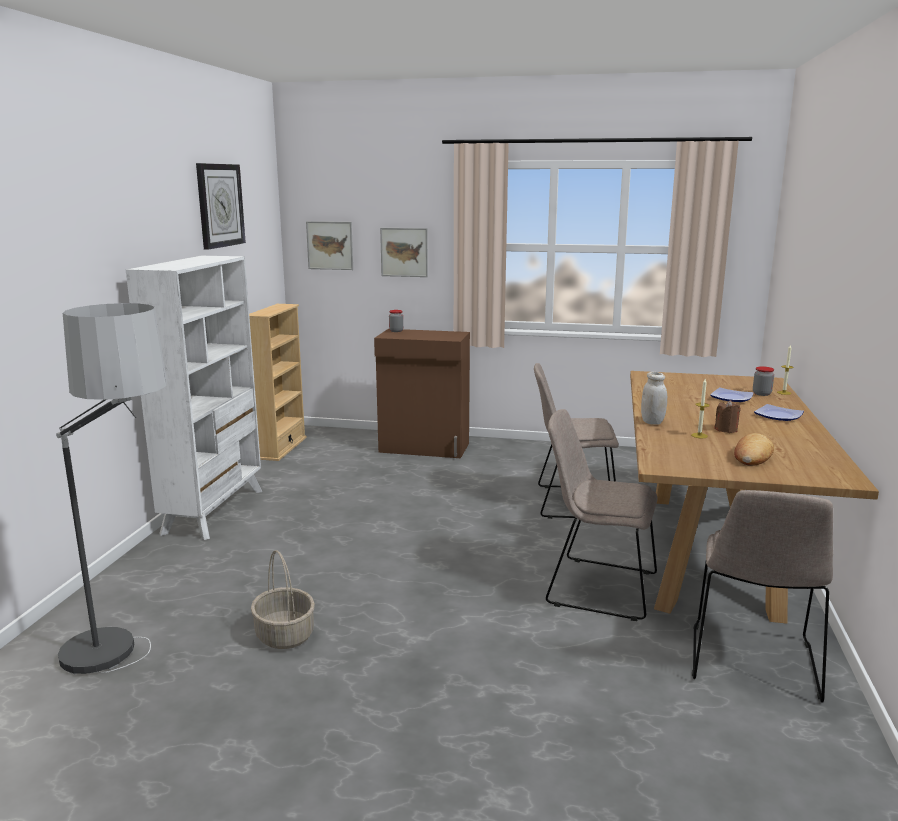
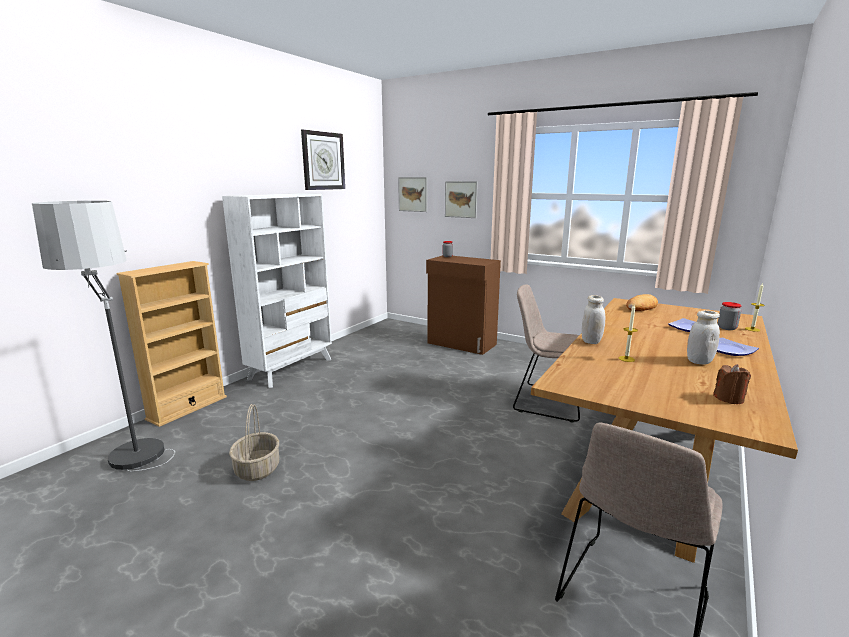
camera: 20 degrees right, 0 degrees up
(281, 448) = (367, 332): beige bookcase -> beige bookcase (187, 408)
(597, 587) = (521, 481): beige chair -> none
(726, 430) = (660, 357): brown candle -> brown candle (729, 398)
(752, 455) = (666, 385): bread -> bread (641, 307)
(762, 430) = (699, 361): none -> white jar

